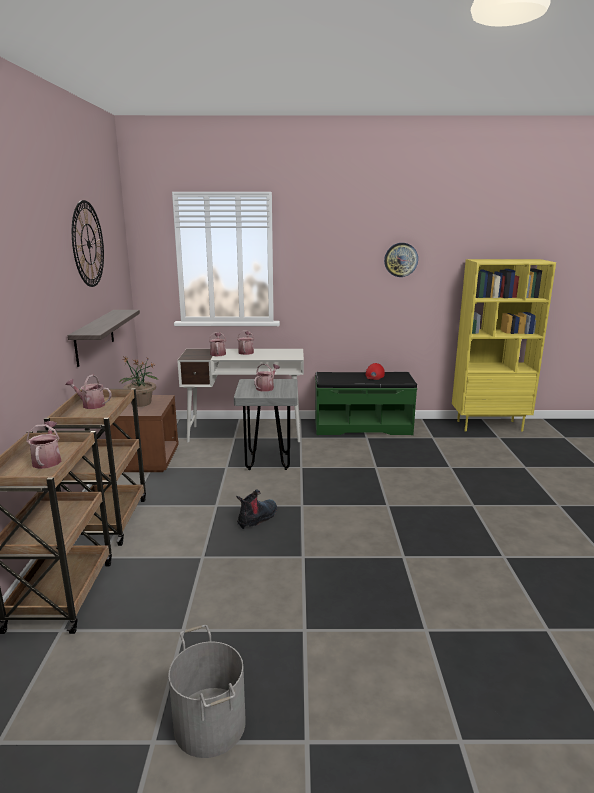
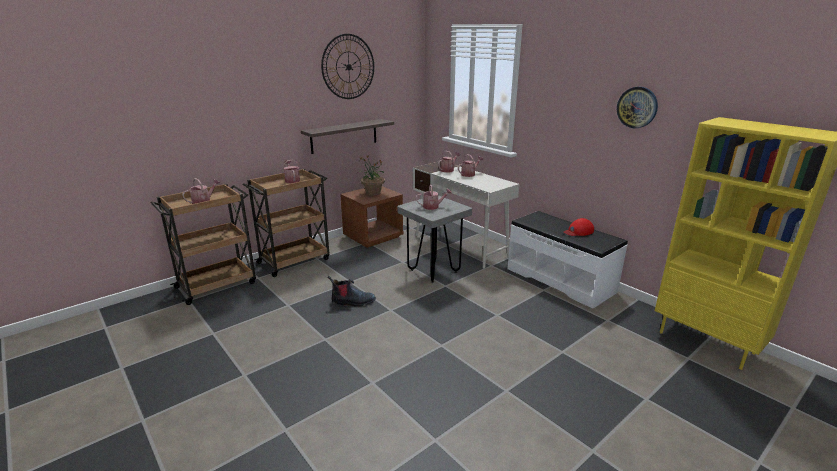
camera: 50 degrees right, 5 degrees up
(211, 724) = (142, 379): grey bucket -> none
(362, 426) = (560, 280): green bench -> white bench

